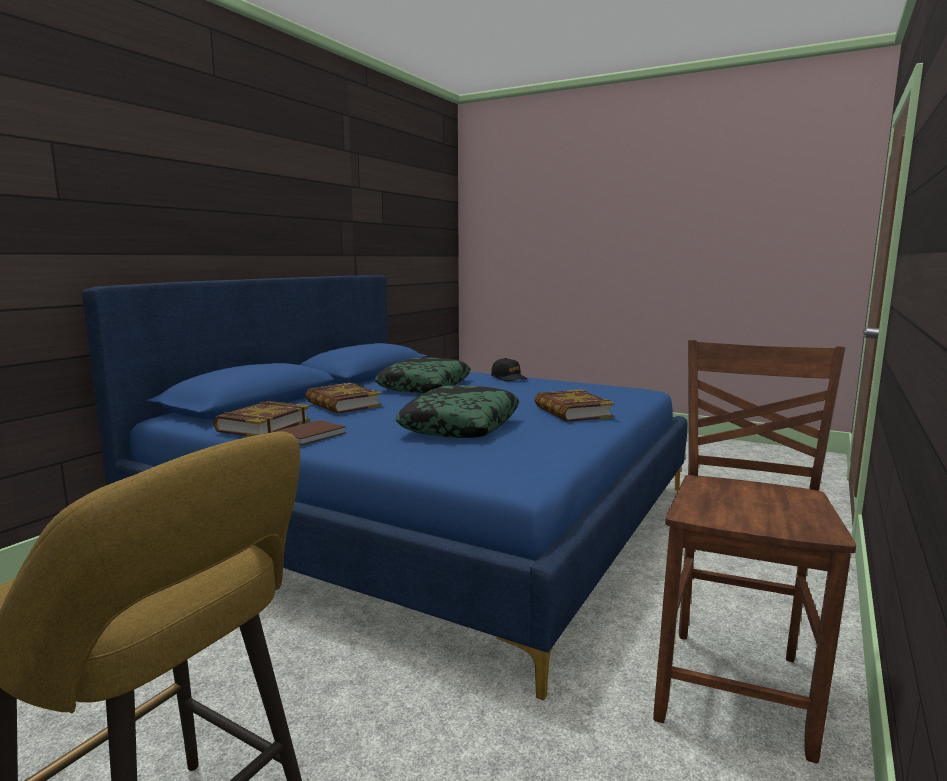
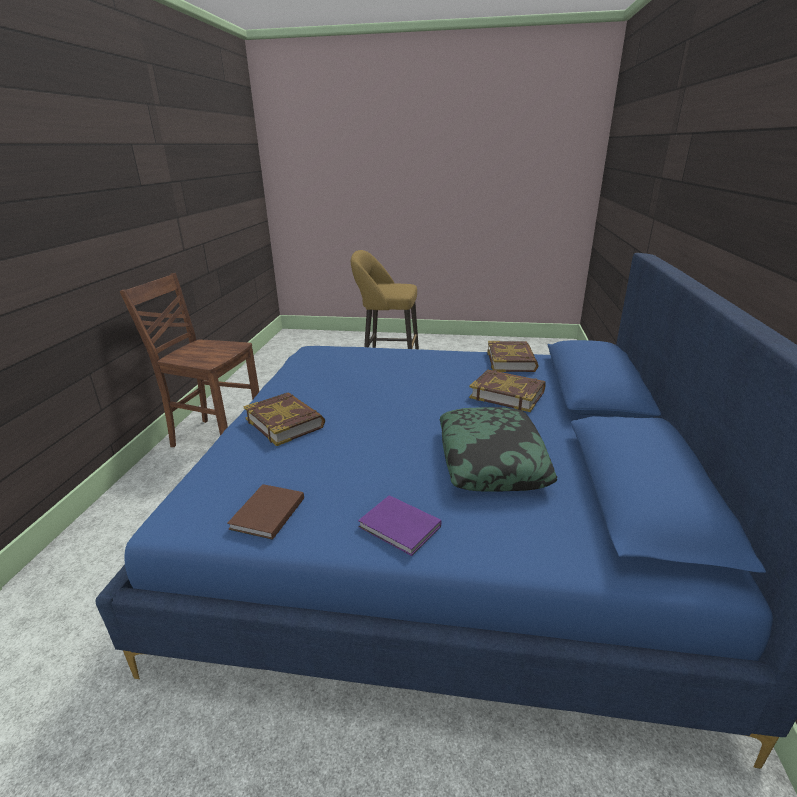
camera: 160 degrees right, 15 degrees up
(312, 435) = (461, 358): brown book -> brown book (266, 514)
(460, 425) = (372, 380): pillow -> none
(509, 378) = (400, 528): black cap -> purple book
(735, 686) = (216, 437): brown chair -> brown chair turned 105 degrees clockwise

